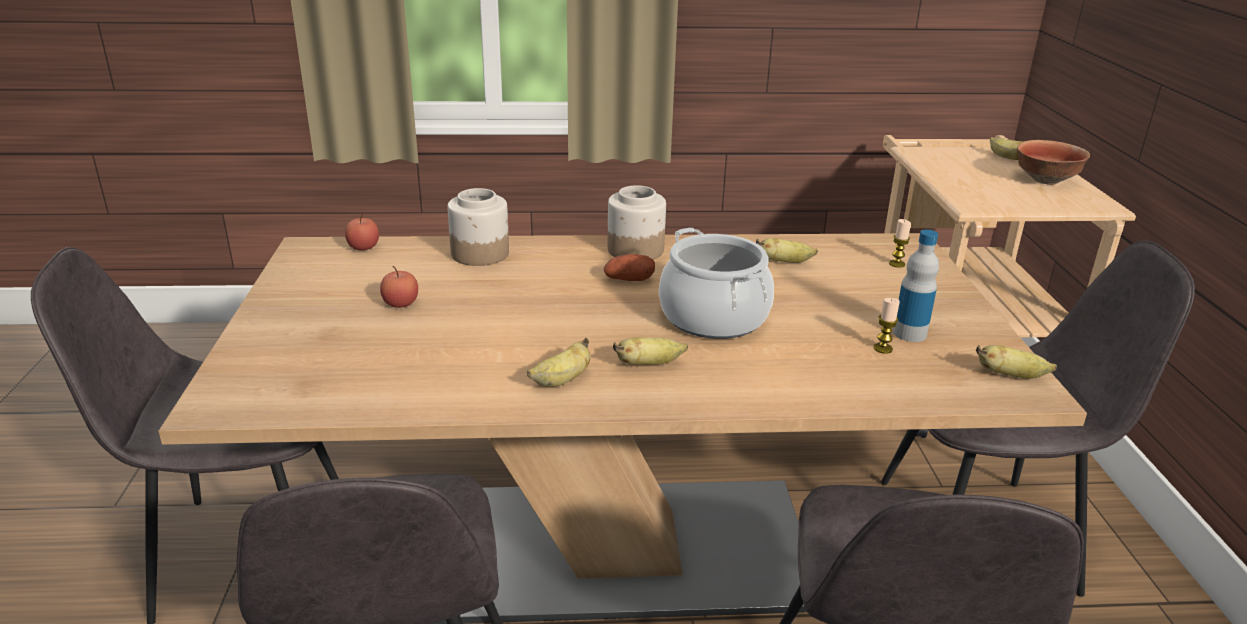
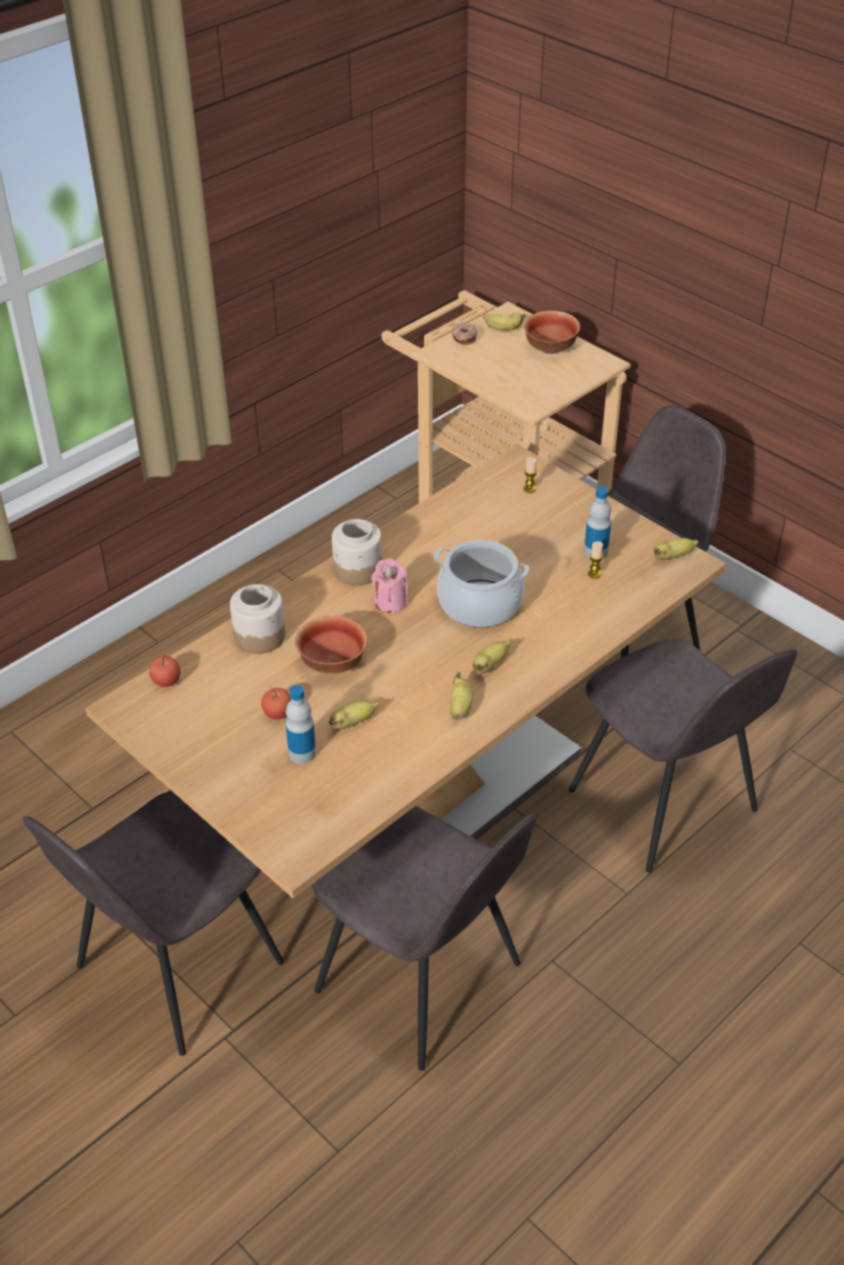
camera: 40 degrees left, 15 degrees up
(366, 338) = (302, 753): none -> bottle
(507, 294) = (333, 662): none -> bowl
(629, 280) = (390, 602): potato -> pink candle
(785, 262) = (464, 526): banana -> banana (353, 722)
(956, 151) = (463, 337): none -> donut

